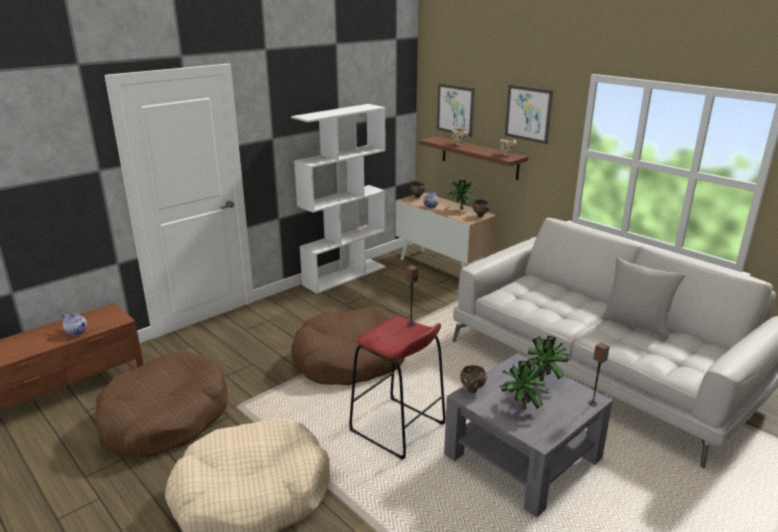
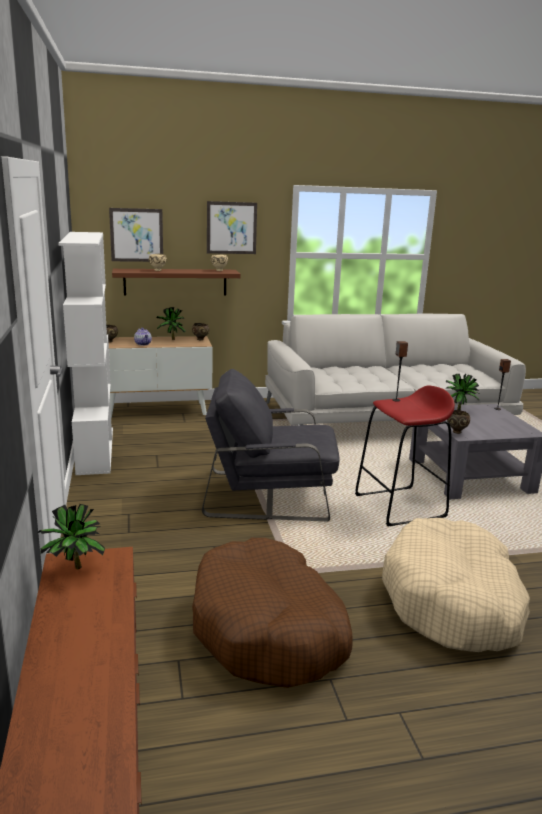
camera: 60 degrees left, 5 degrees down
(77, 332) = (104, 597): teapot -> none
(349, 359) = (269, 495): brown dog bed -> grey armchair
(520, 408) = (491, 426): potted plant -> potted plant (74, 570)
(636, 325) = (415, 369): grey pillow -> none

